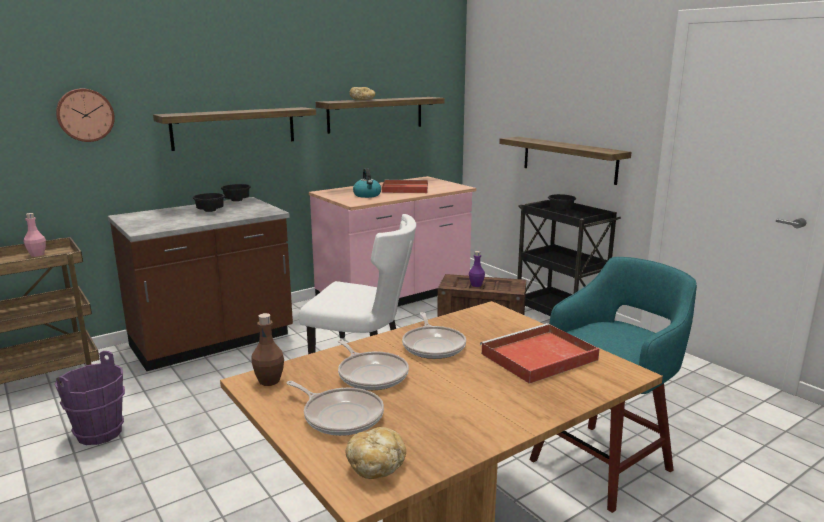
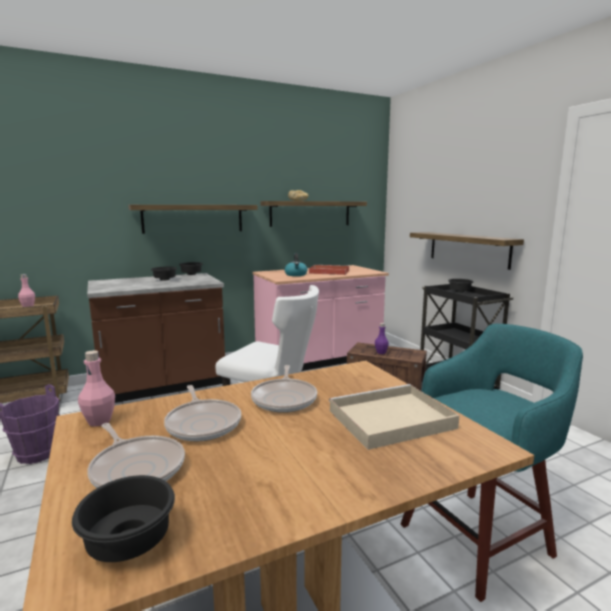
camera: 10 degrees right, 5 degrees down
(85, 115) = (74, 202): wall clock -> none
(269, 381) = (99, 421): brown bottle -> pink bottle
(376, 465) = (126, 542): bread -> black bowl
(537, 357) = (389, 420): red tray -> beige tray

